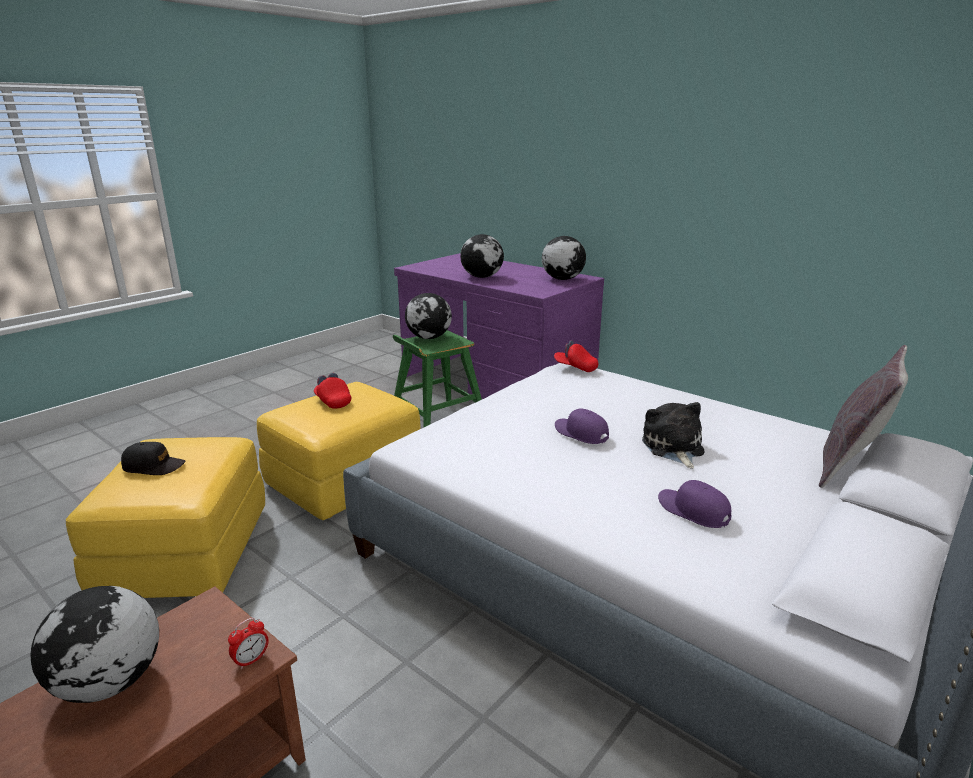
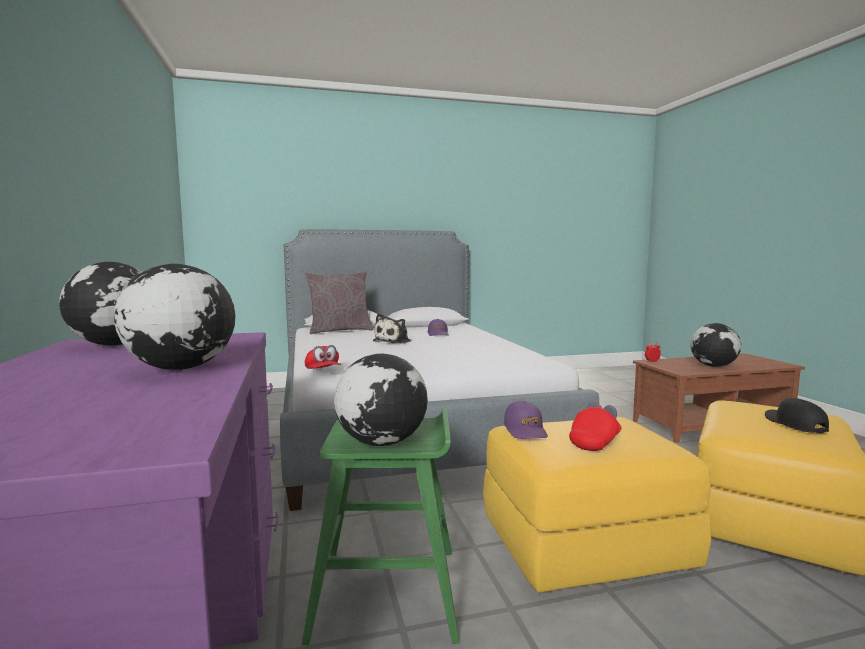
camera: 145 degrees left, 15 degrees down
(154, 466) = (794, 424): black cap -> black cap turned 45 degrees clockwise
(333, 401) = (595, 442): red cap -> red cap turned 135 degrees counterclockwise
(581, 433) = (426, 350): purple cap -> purple cap (525, 430)

